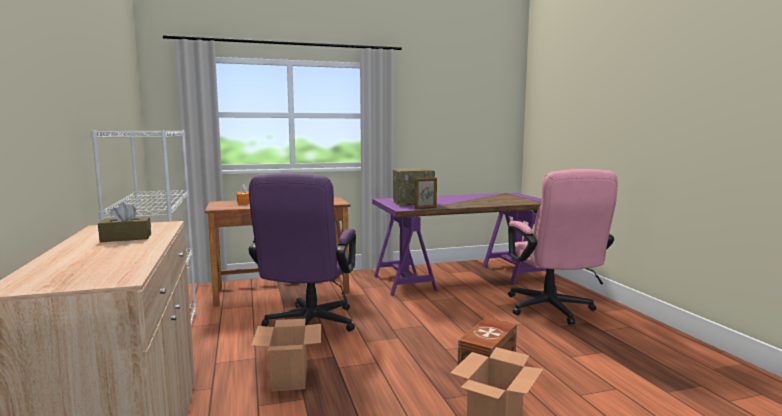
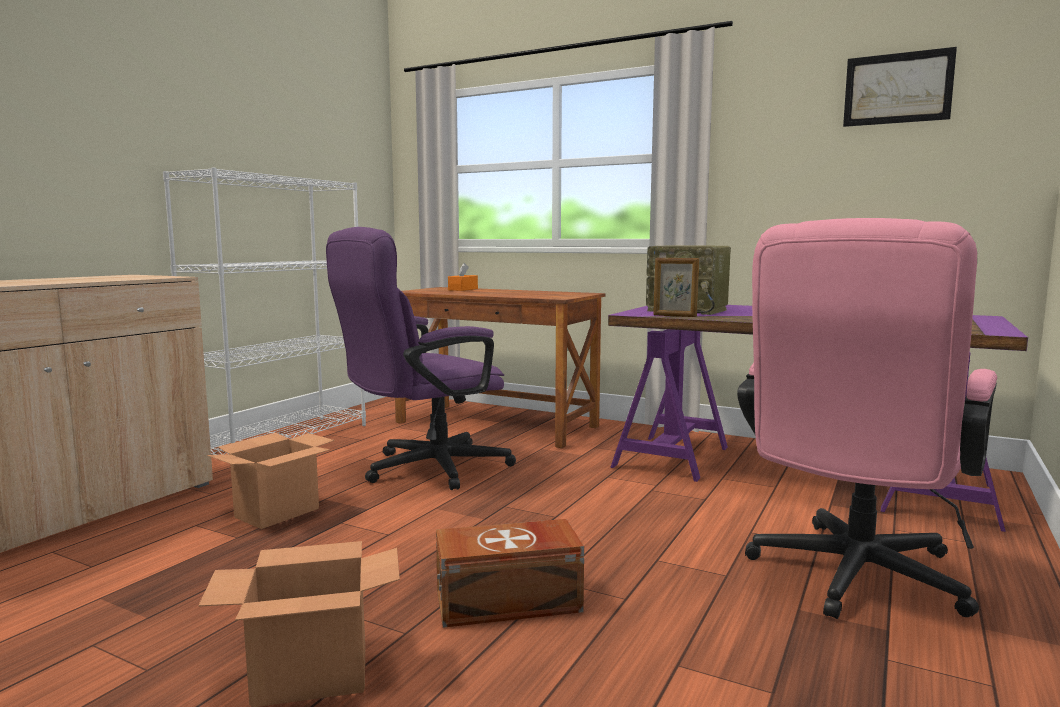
camera: 45 degrees right, 0 degrees up
(126, 238) = (76, 279): brown tissue box -> none
(469, 91) = (897, 88): none -> picture

